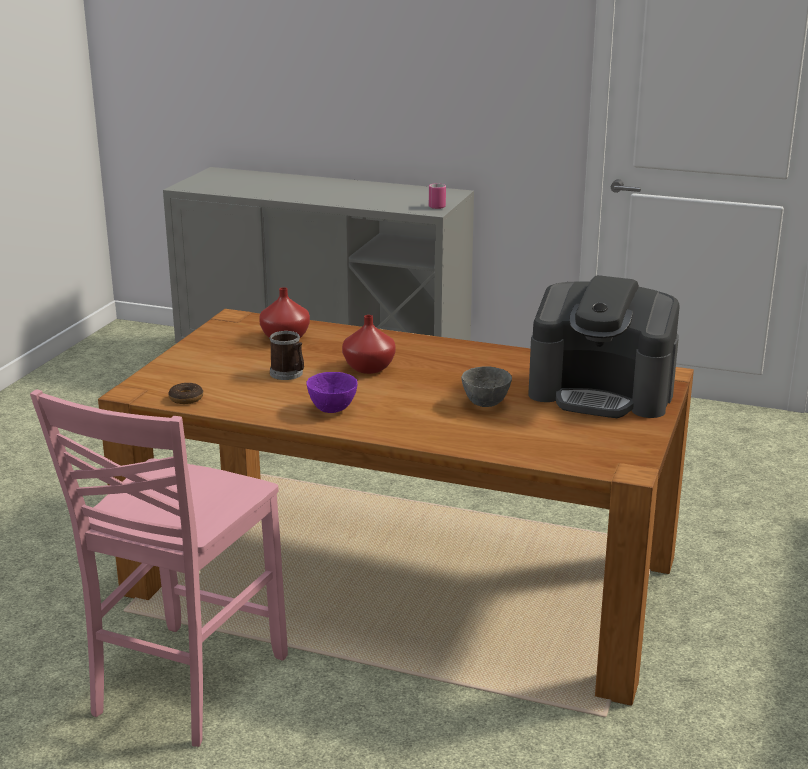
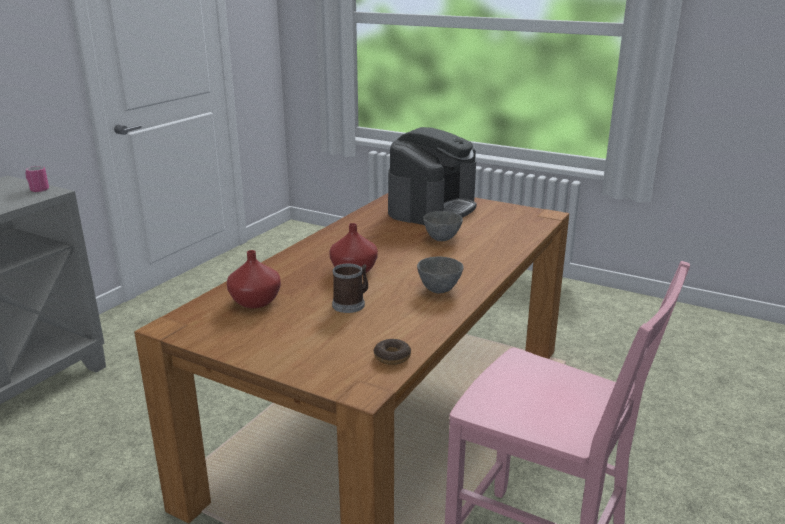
camera: 80 degrees left, 0 degrees up
(333, 410) = (438, 289): purple bowl -> grey bowl

